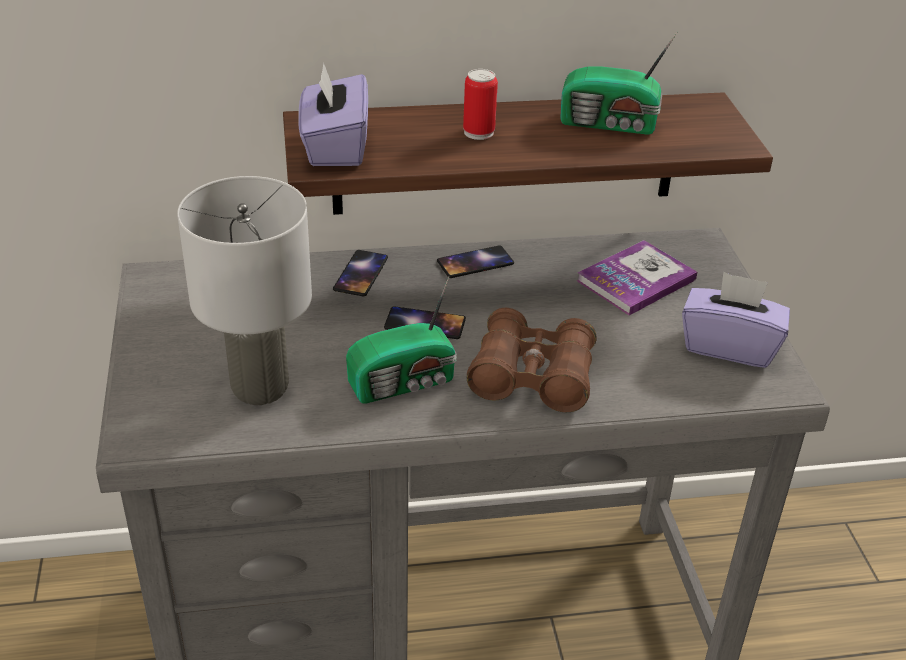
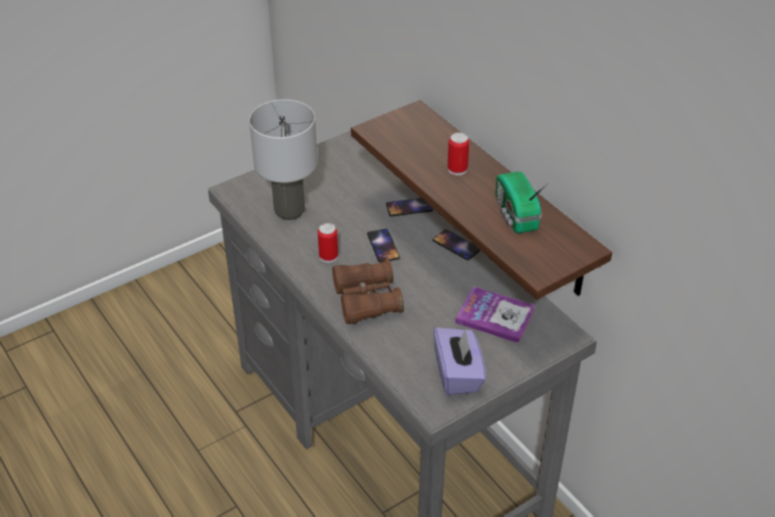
camera: 65 degrees right, 5 degrees up
(335, 147) = (396, 128): purple tissue box -> none
(405, 383) = (328, 256): radio -> can

